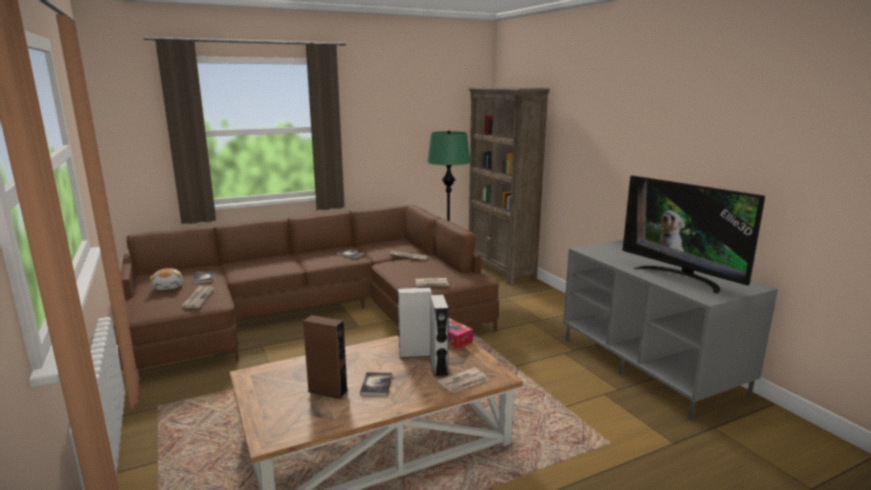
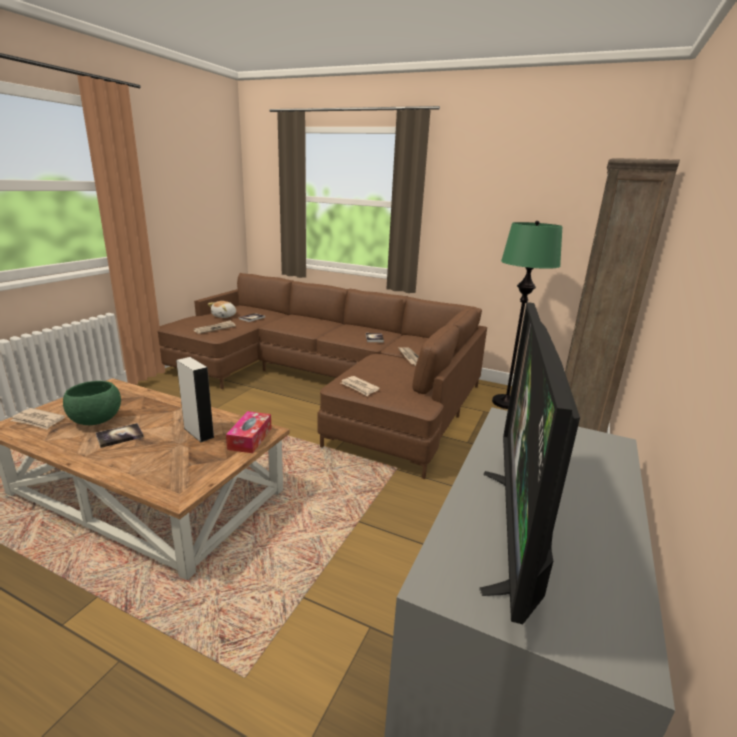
camera: 50 degrees right, 5 degrees up
(328, 391) = (96, 420): brown speaker -> green bowl
(438, 367) = (177, 453): grey speaker -> none
(464, 382) = (151, 477): newspaper -> newspaper (38, 420)

